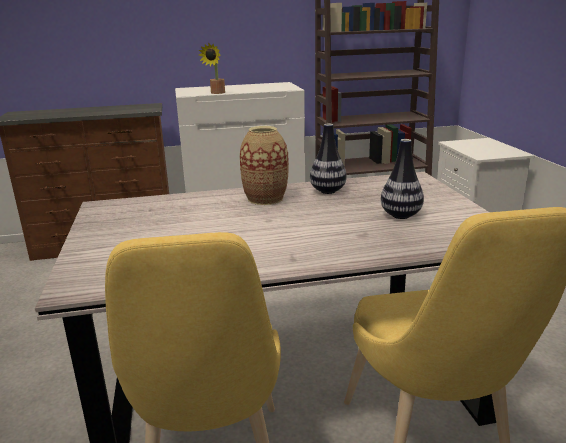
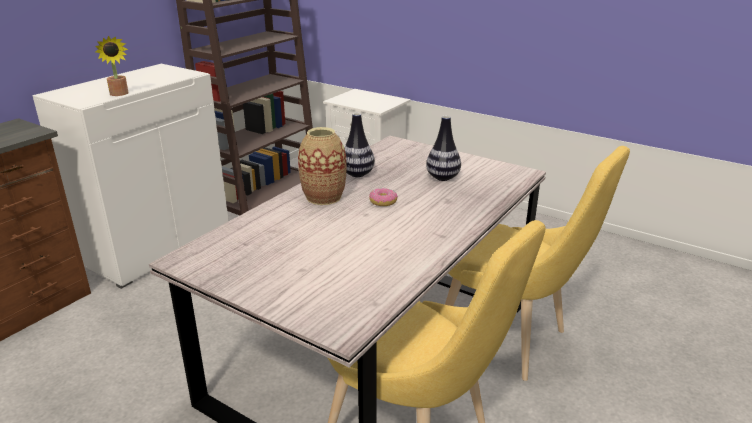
camera: 45 degrees left, 5 degrees up
(303, 216) = (383, 202): none -> donut

